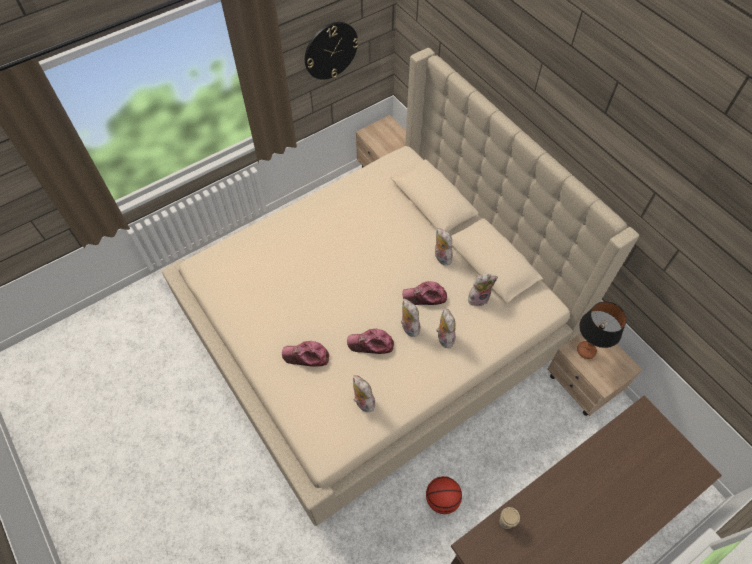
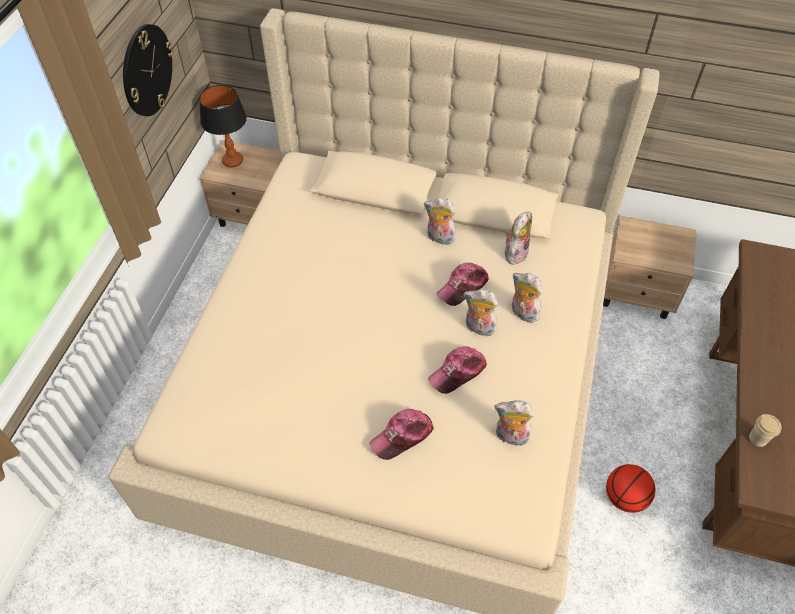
camera: 40 degrees left, 5 degrees down
(586, 351) = (638, 246): table lamp -> table lamp (233, 161)

